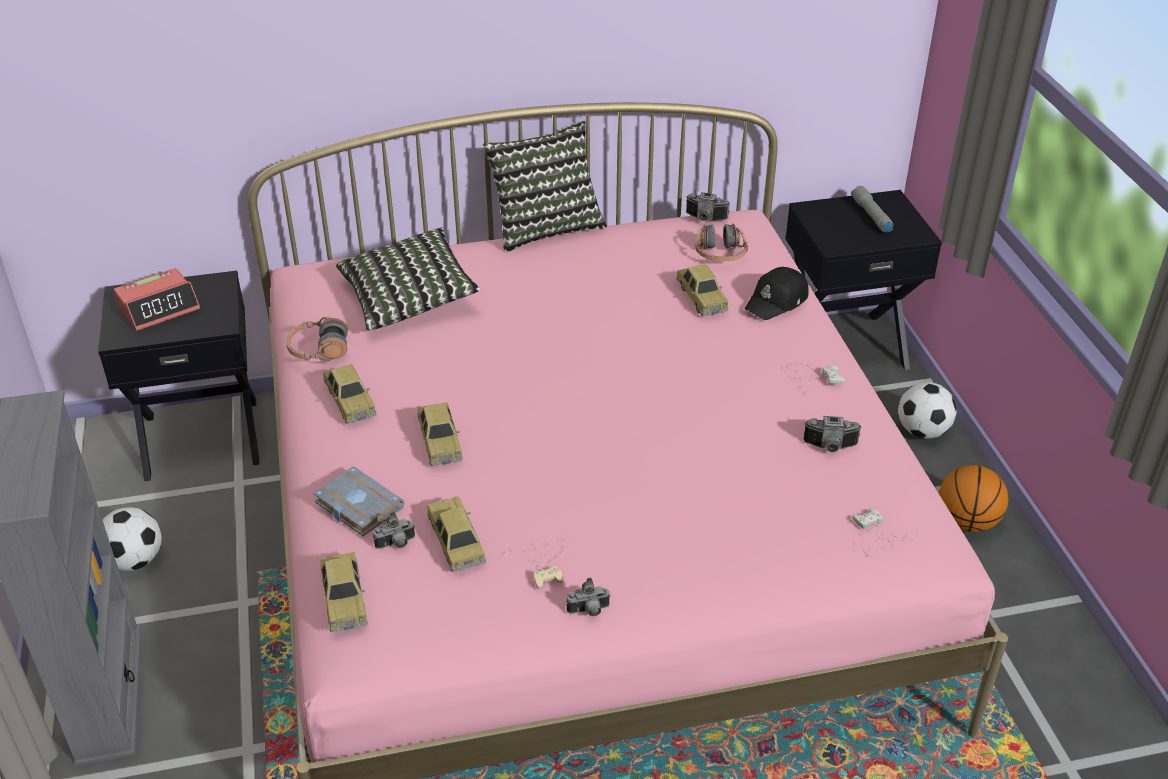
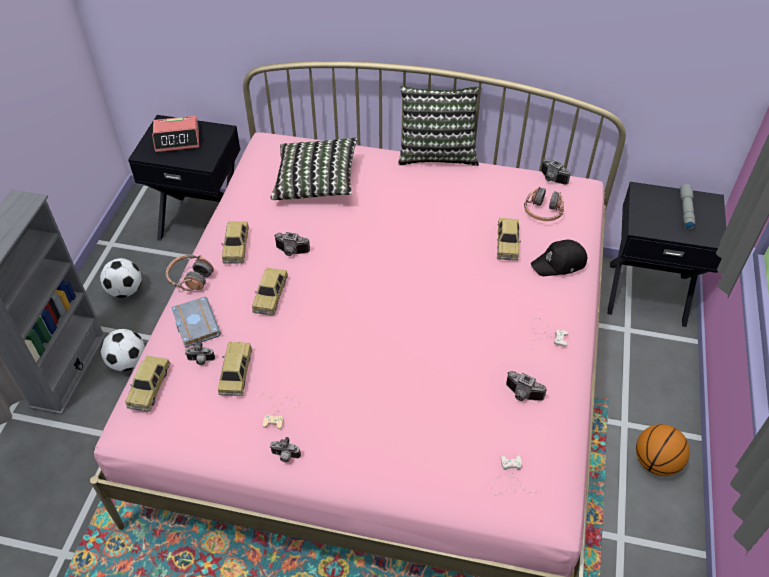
camera: 25 degrees right, 10 degrees up
(319, 350) = (240, 202): headphones -> headphones (190, 278)
(433, 385) = (291, 252): none -> camera
(922, 431) = (666, 379): football -> football (128, 362)

